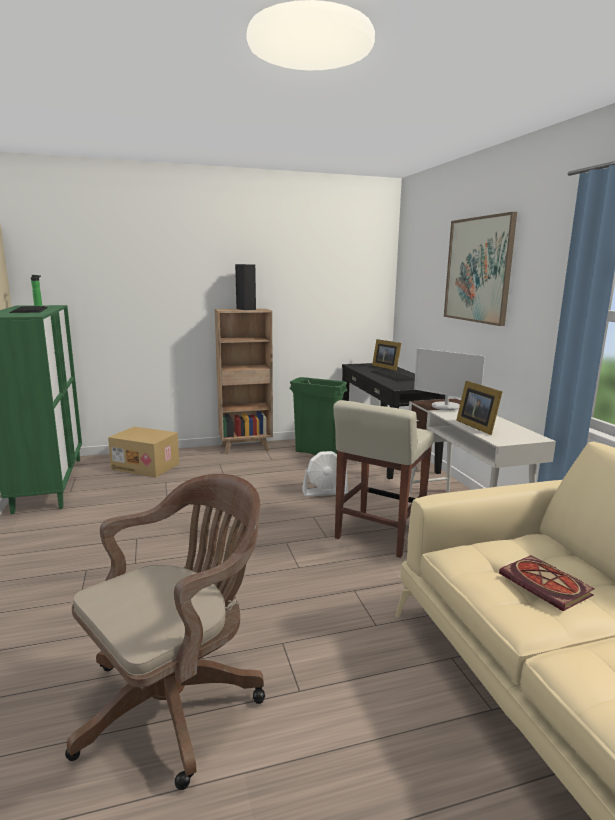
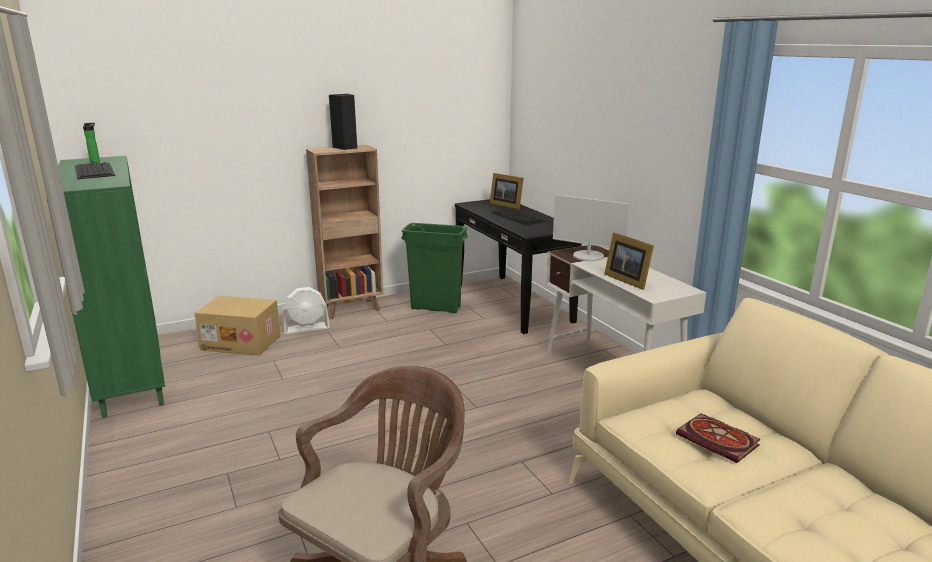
camera: 10 degrees left, 5 degrees up
(325, 492) = (459, 356): white fan -> white fan (306, 328)
(378, 534) = (530, 399): beige stool -> none
(478, 270) = (613, 104): picture -> none

